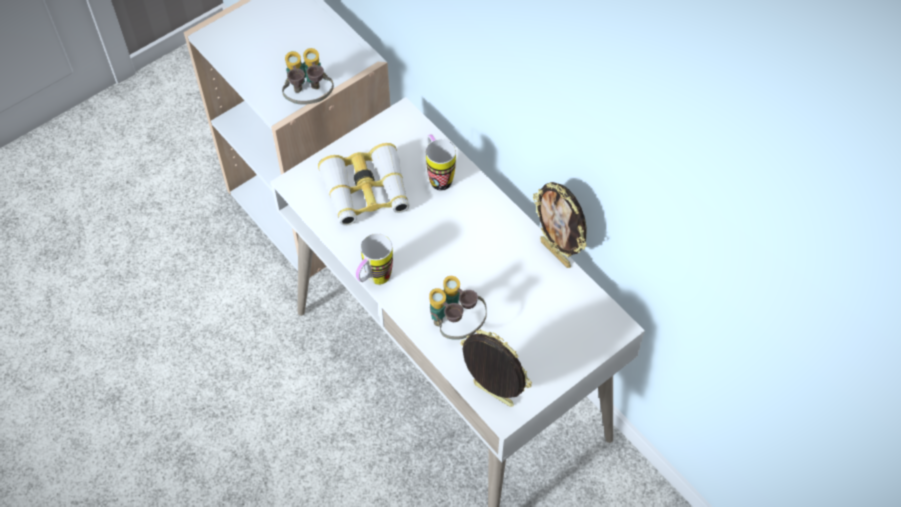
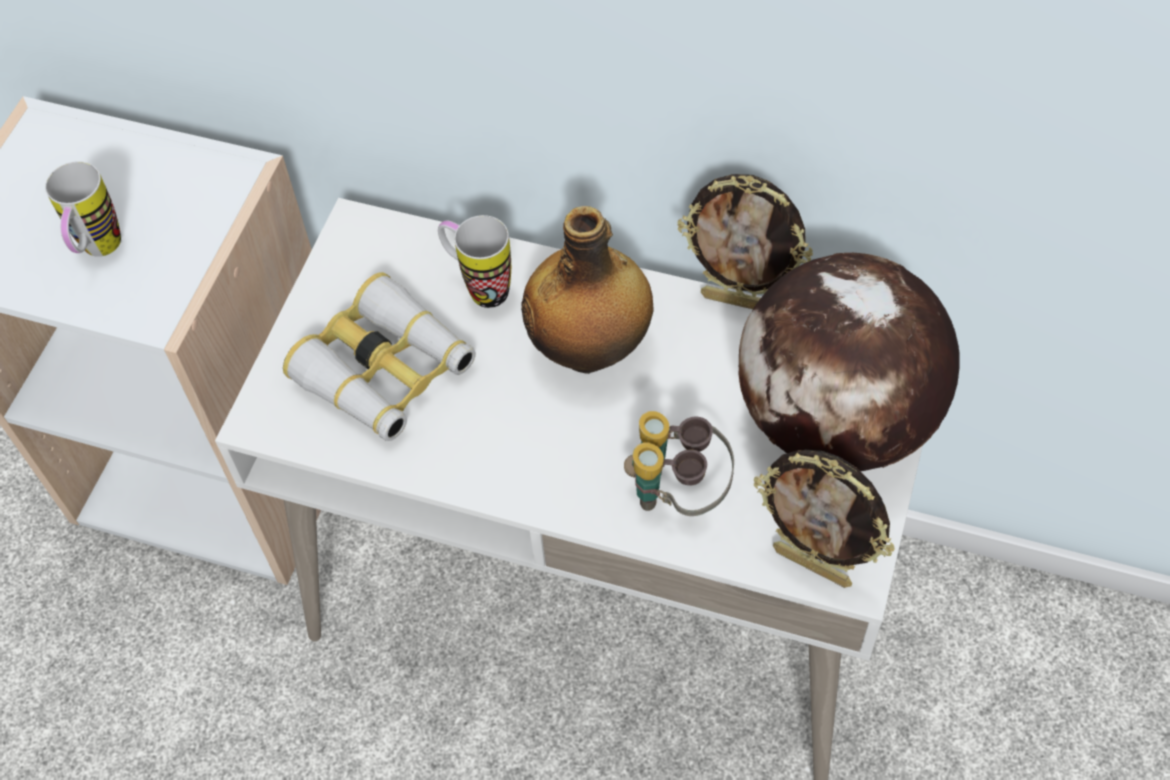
camera: 30 degrees left, 0 degrees up
(309, 99) = (197, 274): binoculars -> none
(374, 280) = (501, 498): mug -> mug (99, 252)
(467, 235) = (591, 348): none -> bottle
(491, 396) = (813, 565): picture frame -> picture frame turned 150 degrees counterclockwise
(557, 337) = (836, 421): none -> globe

